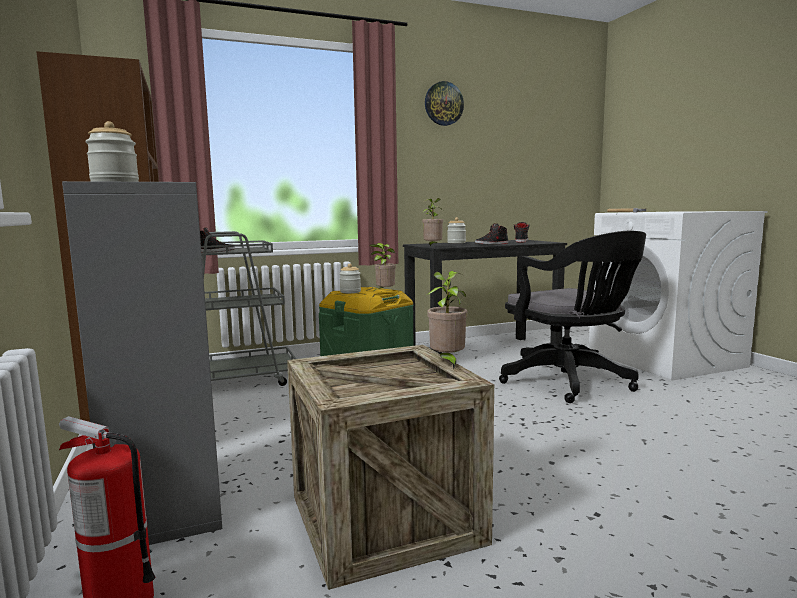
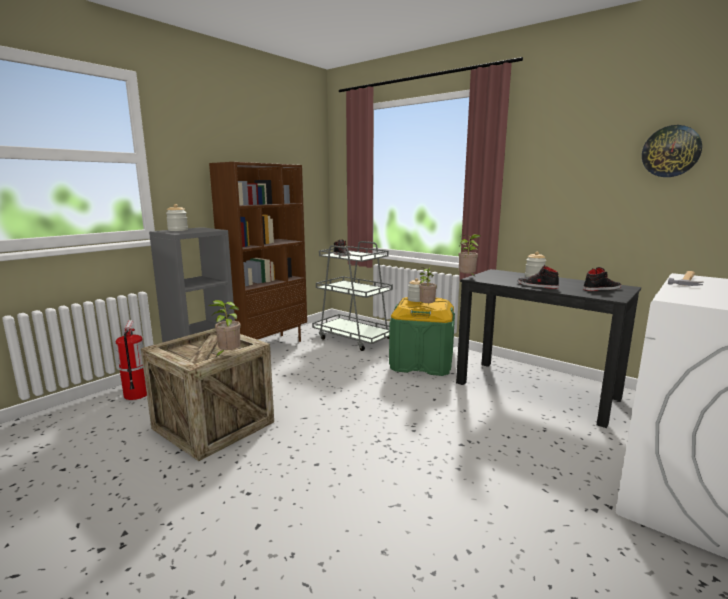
camera: 60 degrees right, 5 degrees up
(443, 104) = (569, 129): wall clock -> wall clock (671, 151)
(570, 383) = (508, 447): black office chair -> none

